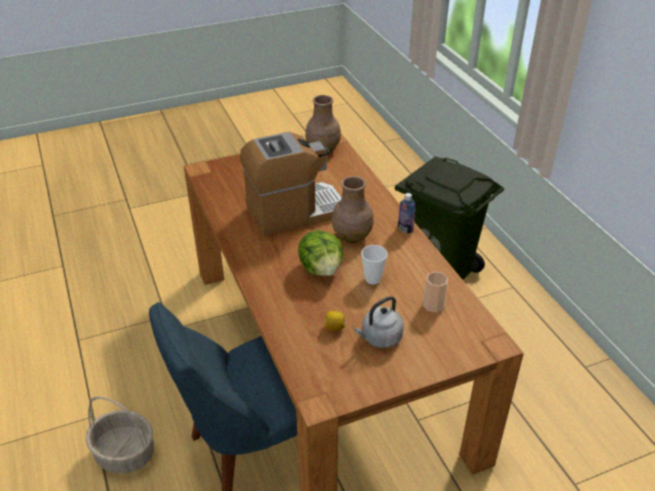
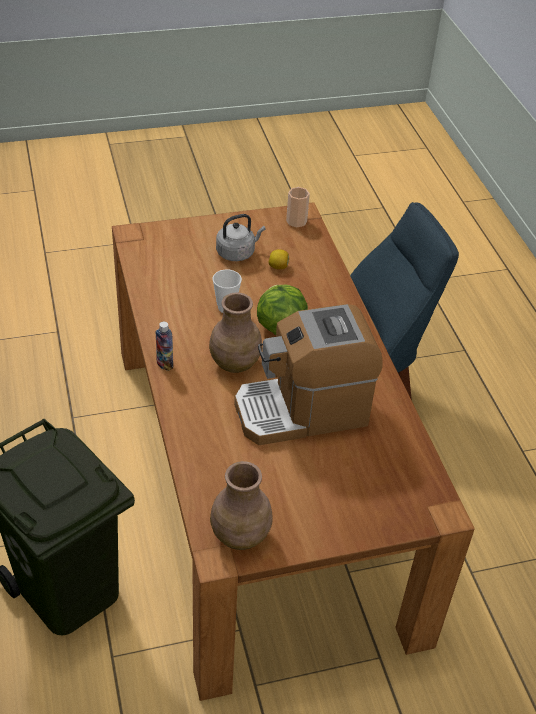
camera: 175 degrees left, 5 degrees up
(124, 454) = (477, 410): basket -> none
(433, 305) = (173, 274): cup -> cup (296, 221)

